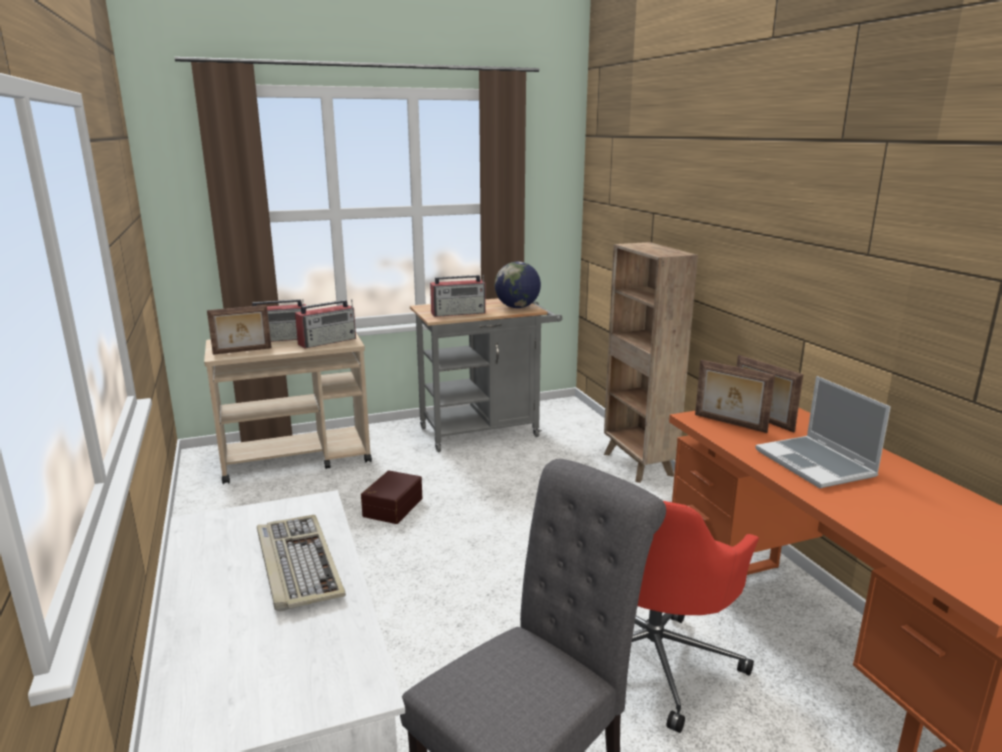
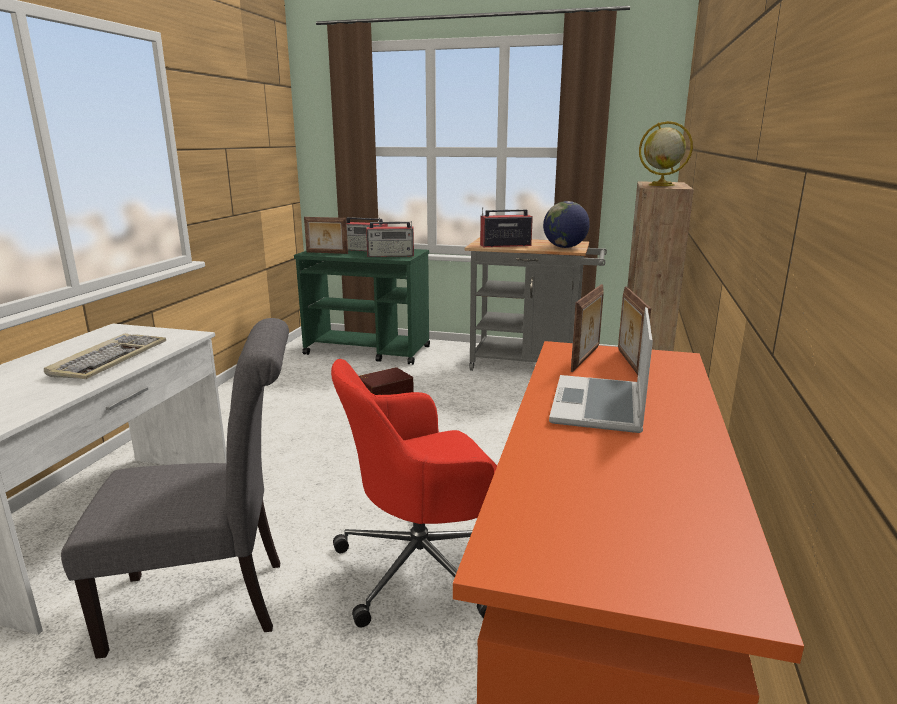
camera: 35 degrees right, 0 degrees up
(297, 458) = (368, 351): beige cart -> green cart
(459, 313) = (504, 245): radio -> radio turned 150 degrees clockwise
(657, 250) = (660, 185): none -> globe
(729, 423) = (586, 359): picture frame -> picture frame turned 135 degrees counterclockwise

